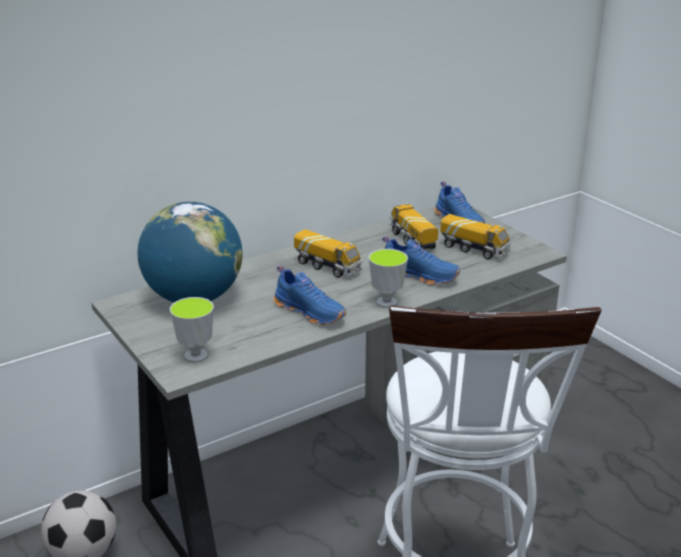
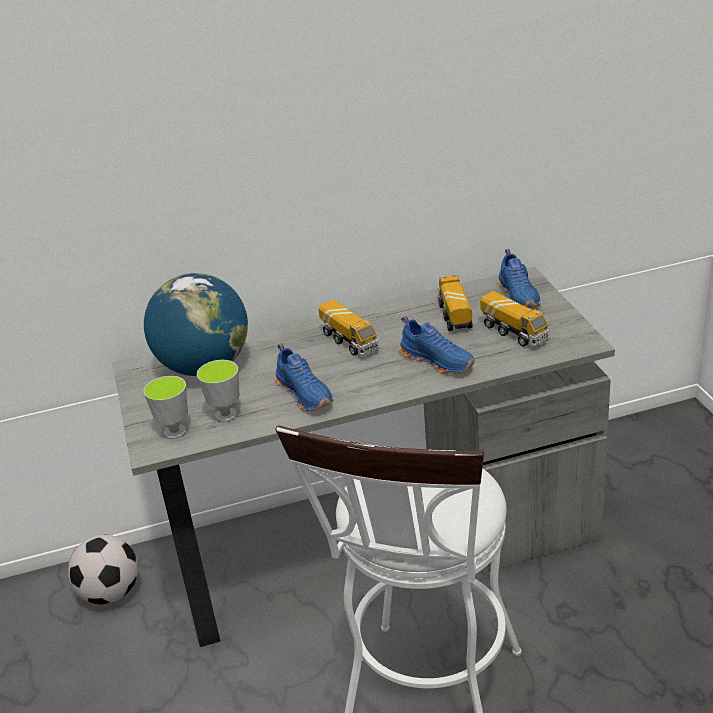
camera: 20 degrees right, 5 degrees up
(387, 302) = (386, 390): cup -> cup (226, 415)

